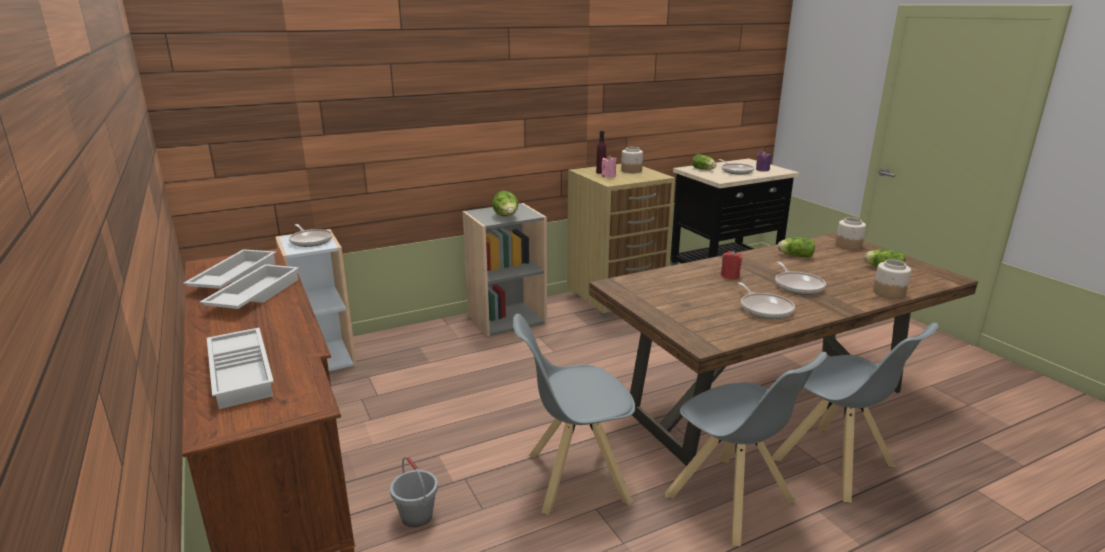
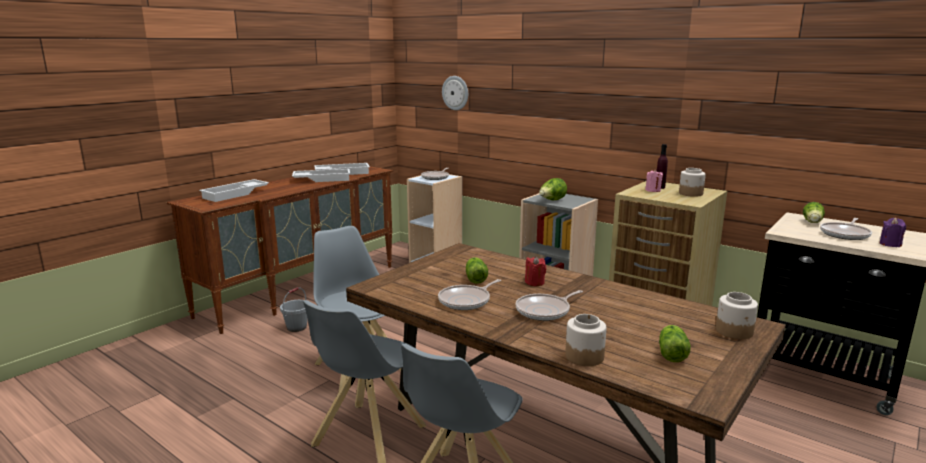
camera: 65 degrees right, 5 degrees down
(297, 112) = (455, 93): none -> wall clock
(794, 255) = (641, 305): lettuce -> lettuce (475, 278)

